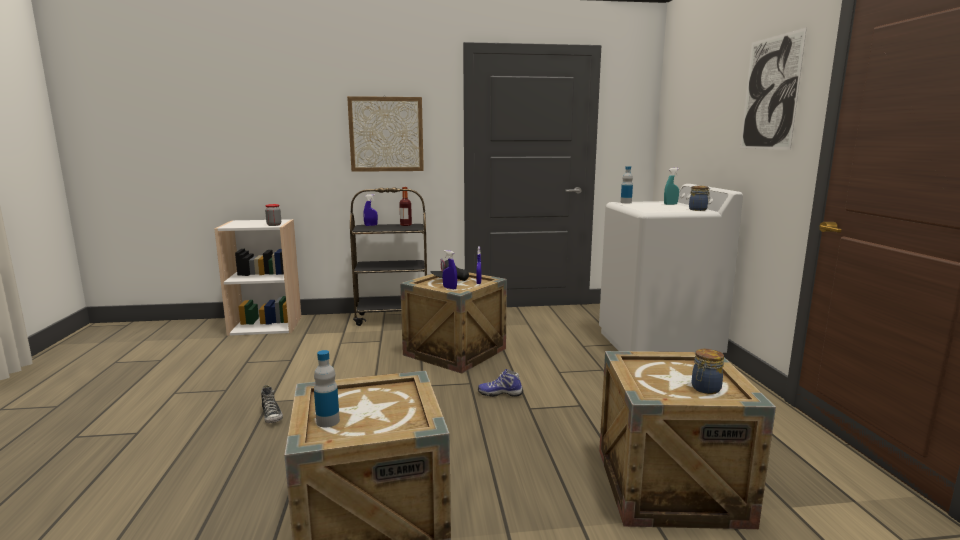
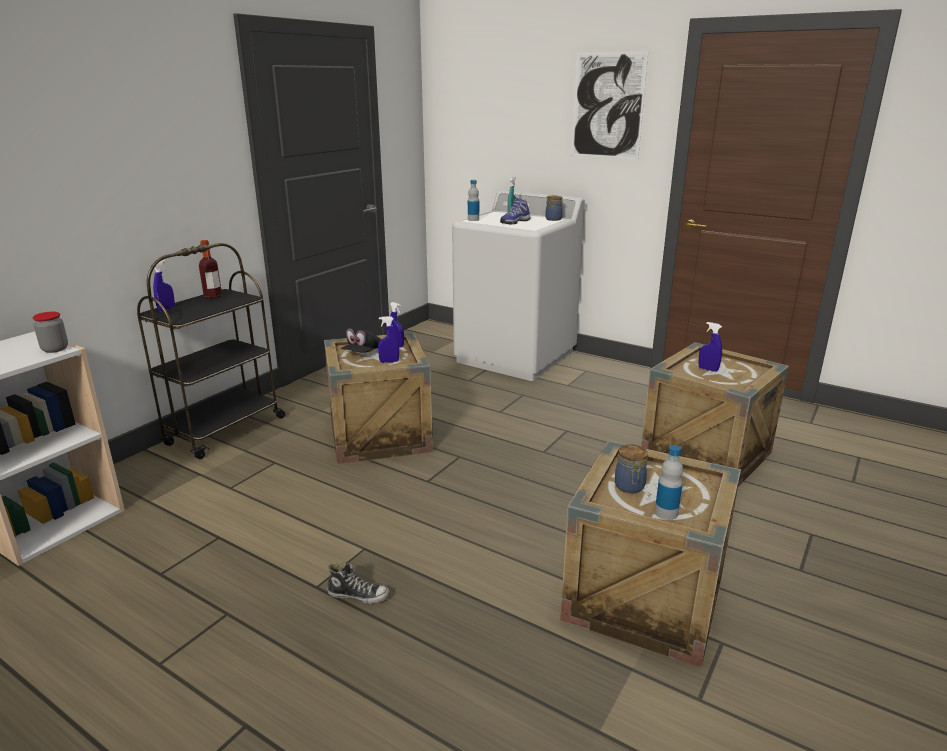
camera: 50 degrees left, 10 degrees up
(386, 133) = (154, 160): picture -> none
(500, 393) = (499, 452): shoe -> shoe (514, 222)
(667, 374) = (708, 369): none -> blue spray bottle
(705, 389) = (742, 370): jar -> jar (629, 487)

